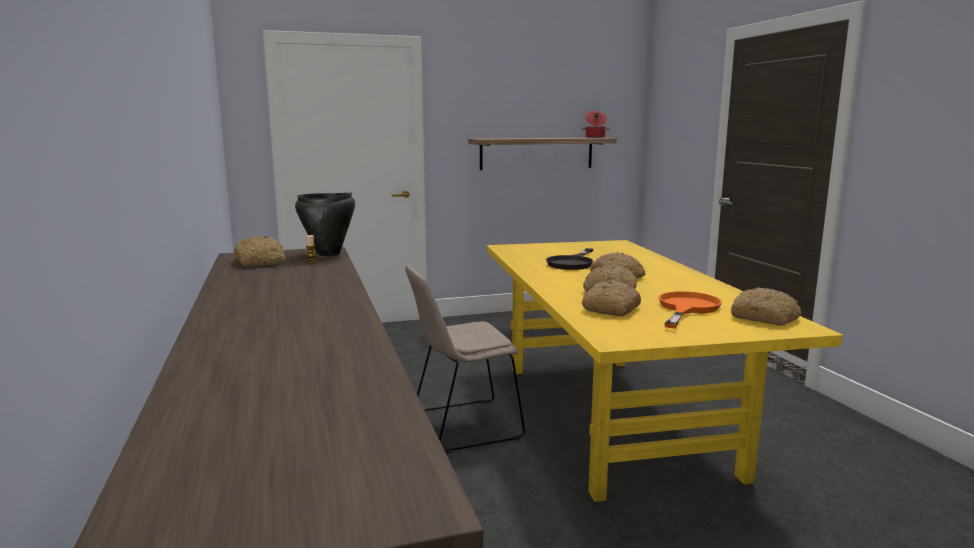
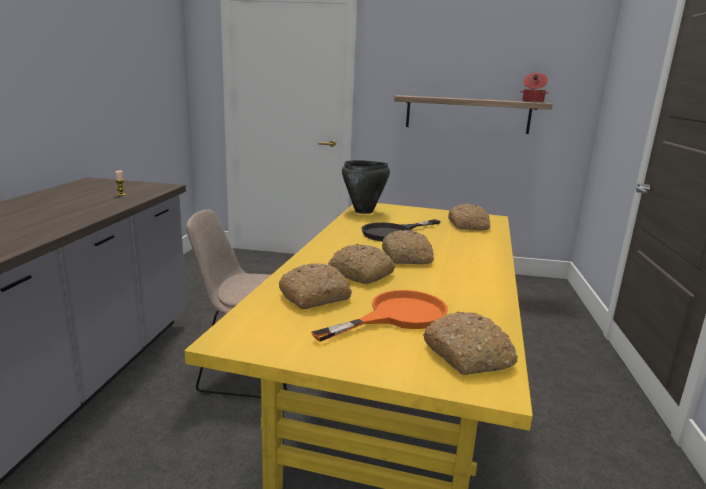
camera: 25 degrees right, 5 degrees up
(261, 262) = (89, 189): bread -> bread (468, 225)
(328, 254) = (153, 189): black cooking pot -> black cooking pot (364, 211)

